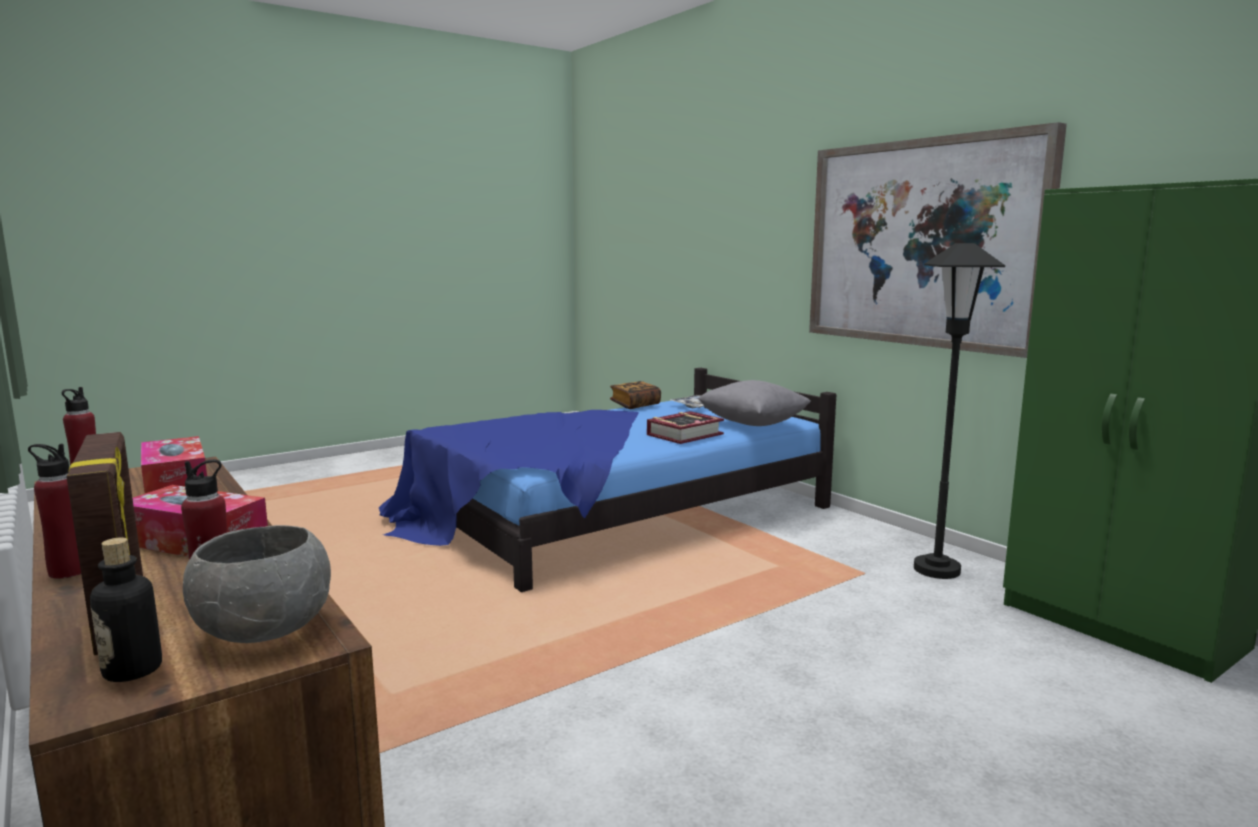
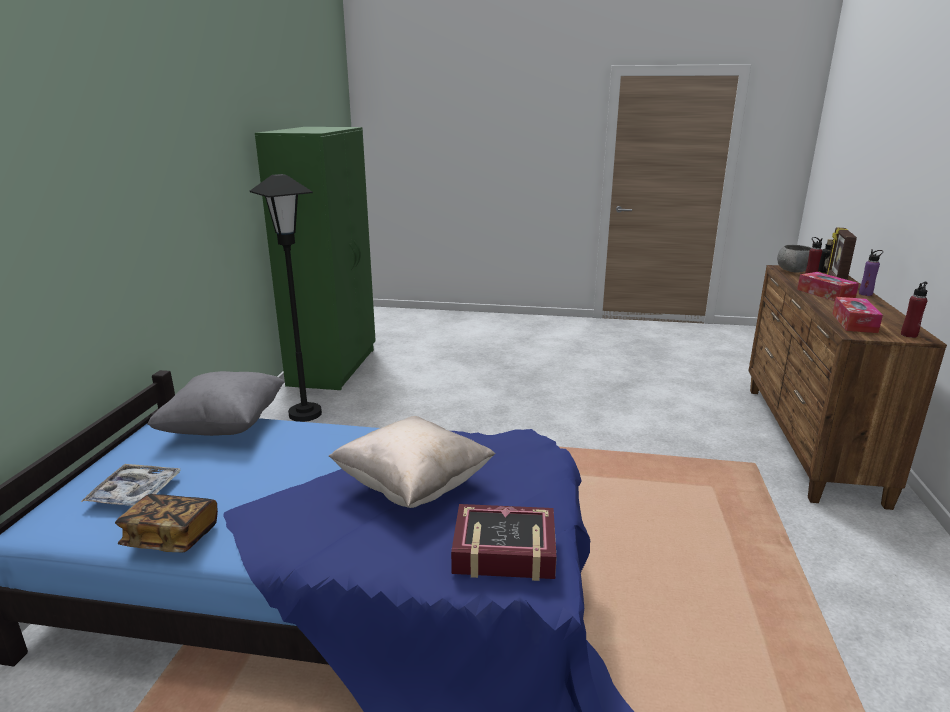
camera: 135 degrees left, 10 degrees up
(69, 571) = (865, 294): red bottle -> purple bottle
(568, 433) = (413, 486): none -> beige pillow
(684, 434) = (318, 438): book -> book (504, 551)
(922, 243) = (176, 184): picture -> none

